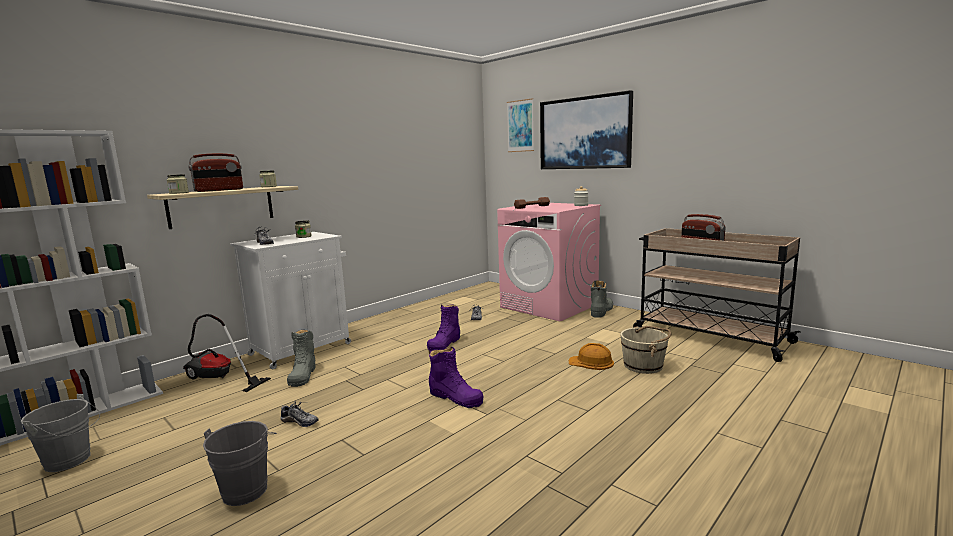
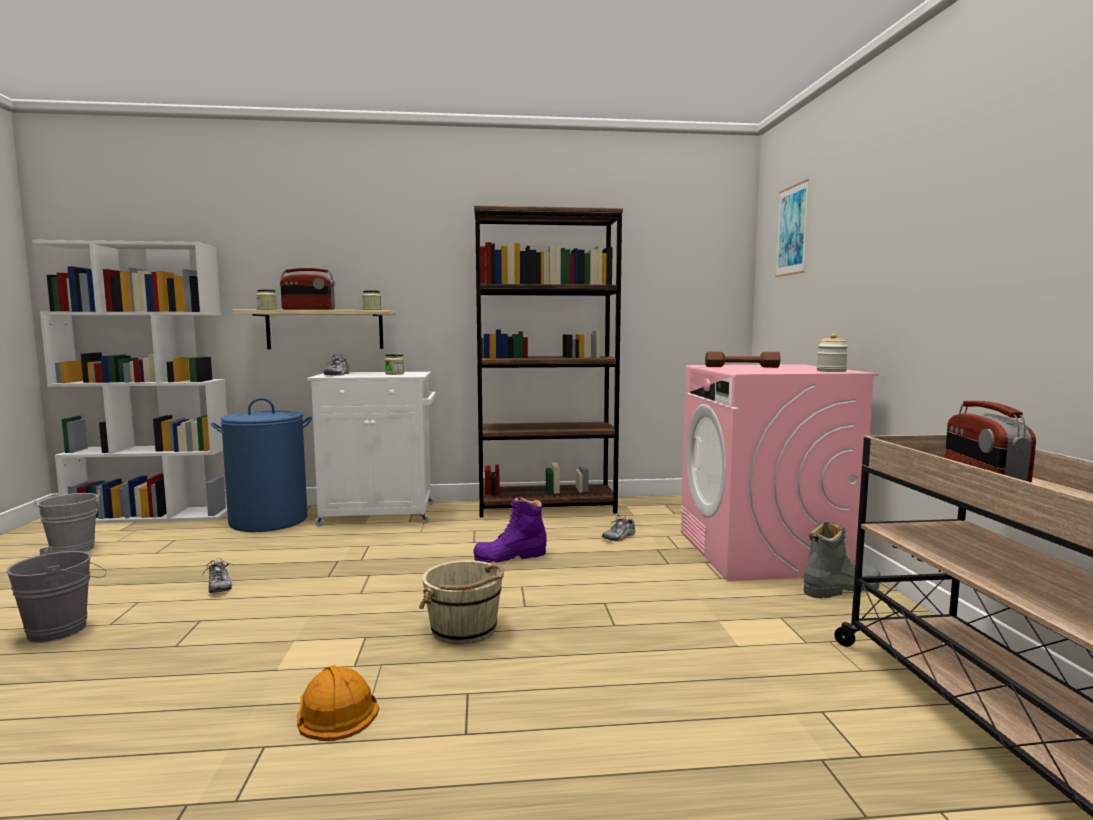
camera: 40 degrees right, 5 degrees down
(218, 379) = (269, 520): vacuum cleaner -> blue laundry basket
(303, 375) = (322, 541): grey boot -> none
(404, 314) = (546, 507): none -> brown bookcase
(455, 397) = (374, 627): purple boot -> none
(584, 133) = (869, 232): picture -> none
(591, 362) = (638, 663): orange hard hat -> orange hard hat (335, 710)
(644, 366) = (716, 712): beige bucket -> beige bucket (464, 629)

